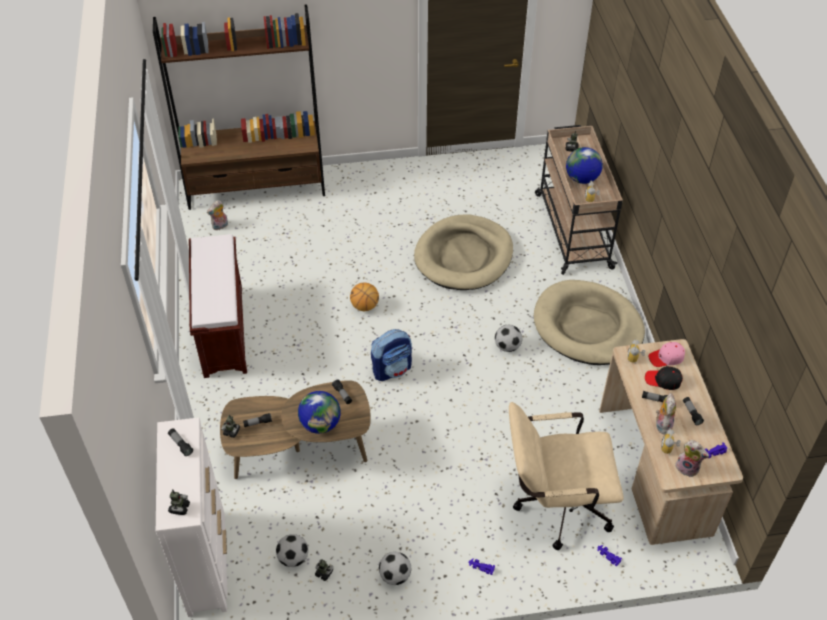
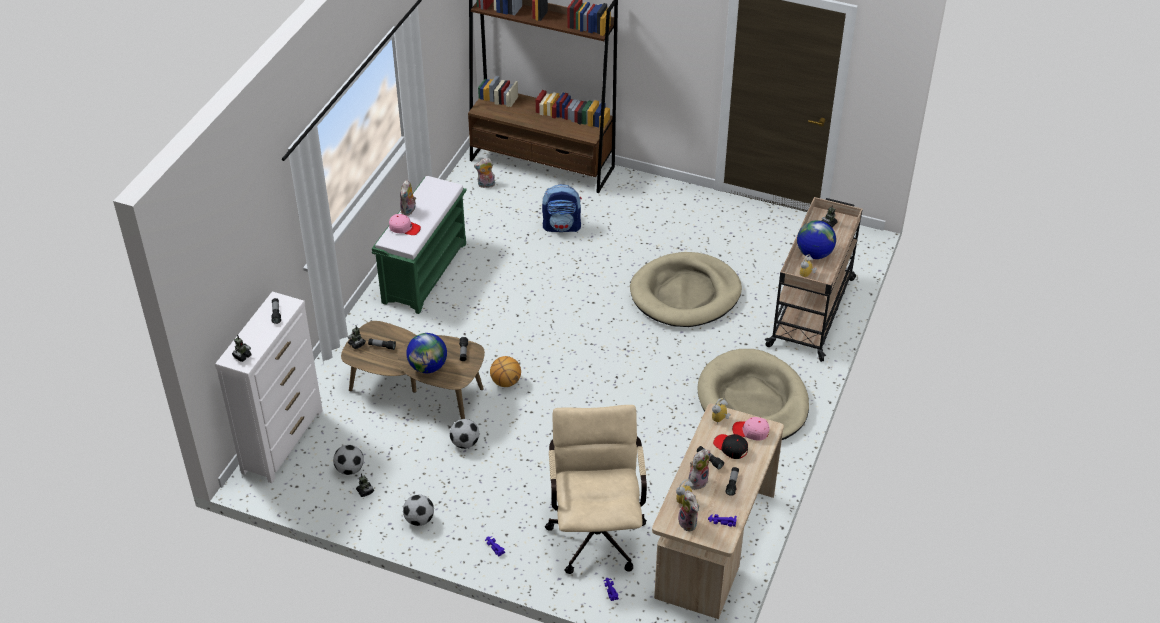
camera: 30 degrees right, 5 degrees down
(200, 279) = (409, 211): none -> plush toy
(209, 297) = (404, 228): none -> pink cap
(223, 330) = (424, 272): brown bench -> green bench
(365, 306) = (560, 301): basketball -> basketball (505, 382)
(392, 369) = (543, 362): backpack -> backpack (562, 226)
(507, 347) = (662, 386): football -> football (465, 443)
(554, 505) = (596, 530): beige office chair -> beige office chair turned 60 degrees clockwise

